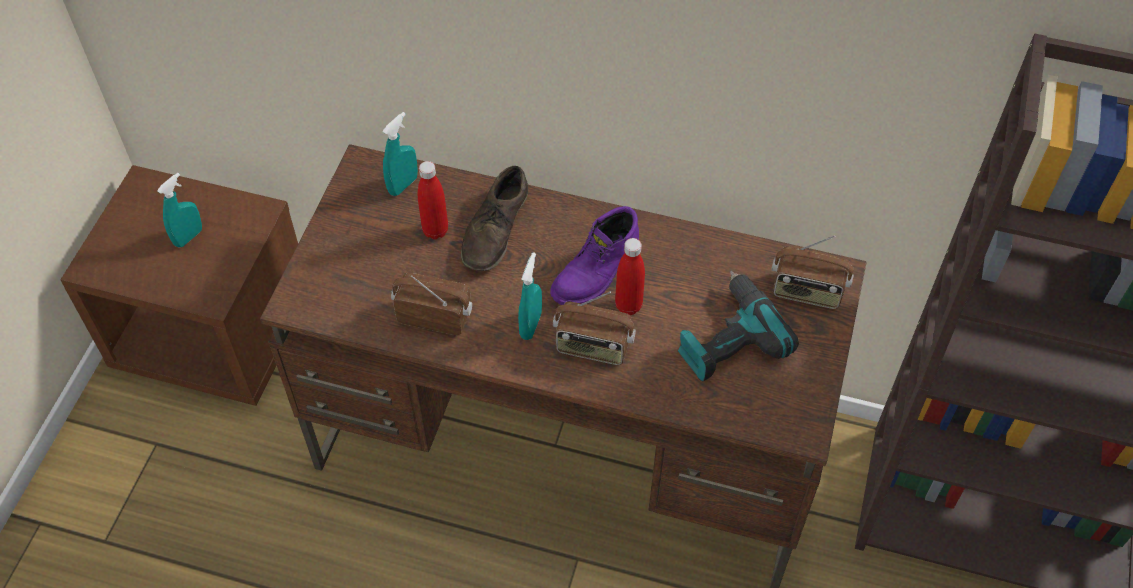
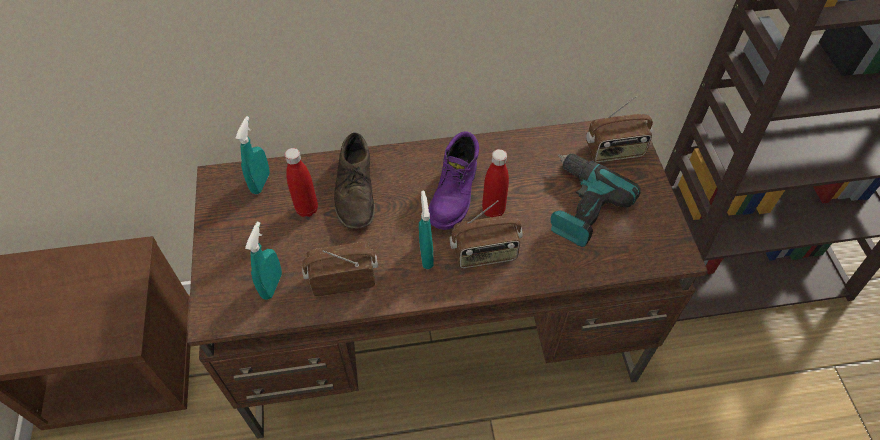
camera: 25 degrees left, 0 degrees up
(188, 237) = (78, 296): turquoise spray bottle -> turquoise spray bottle (272, 285)

